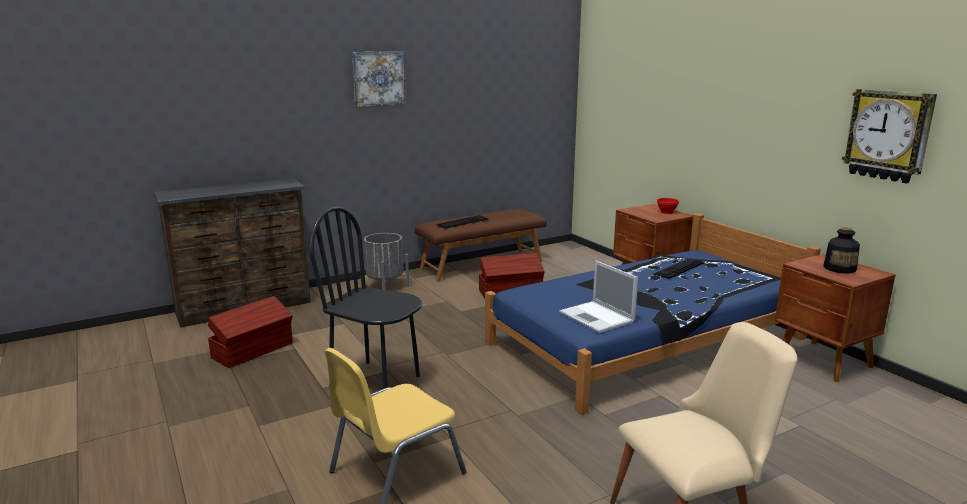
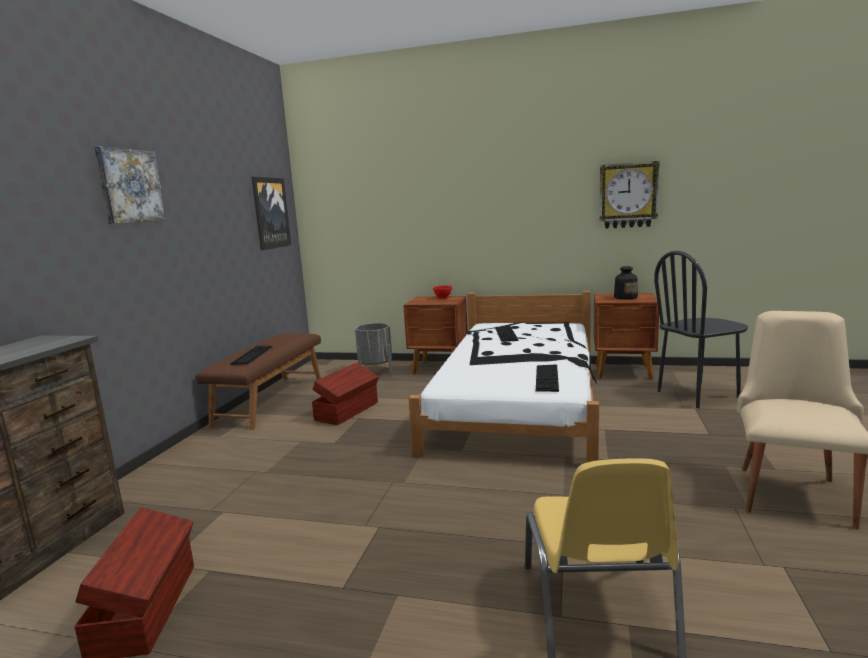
camera: 45 degrees left, 5 degrees down
(375, 382) = (389, 544): black chair -> black chair (698, 394)
(385, 287) = (200, 457): grey planter -> grey planter (376, 372)
(536, 96) = (270, 213): none -> picture
(597, 317) = (547, 378): laptop -> keyboard
(646, 340) = (518, 401): blue bed -> white bed

